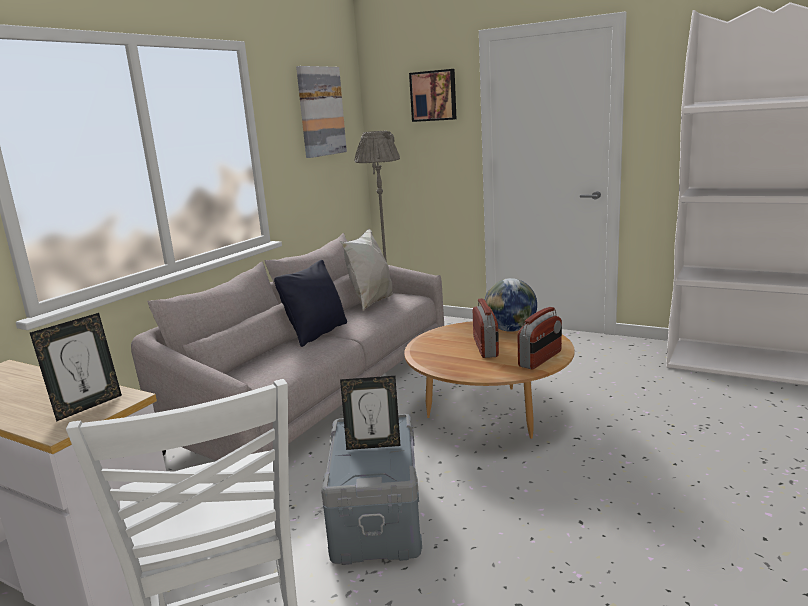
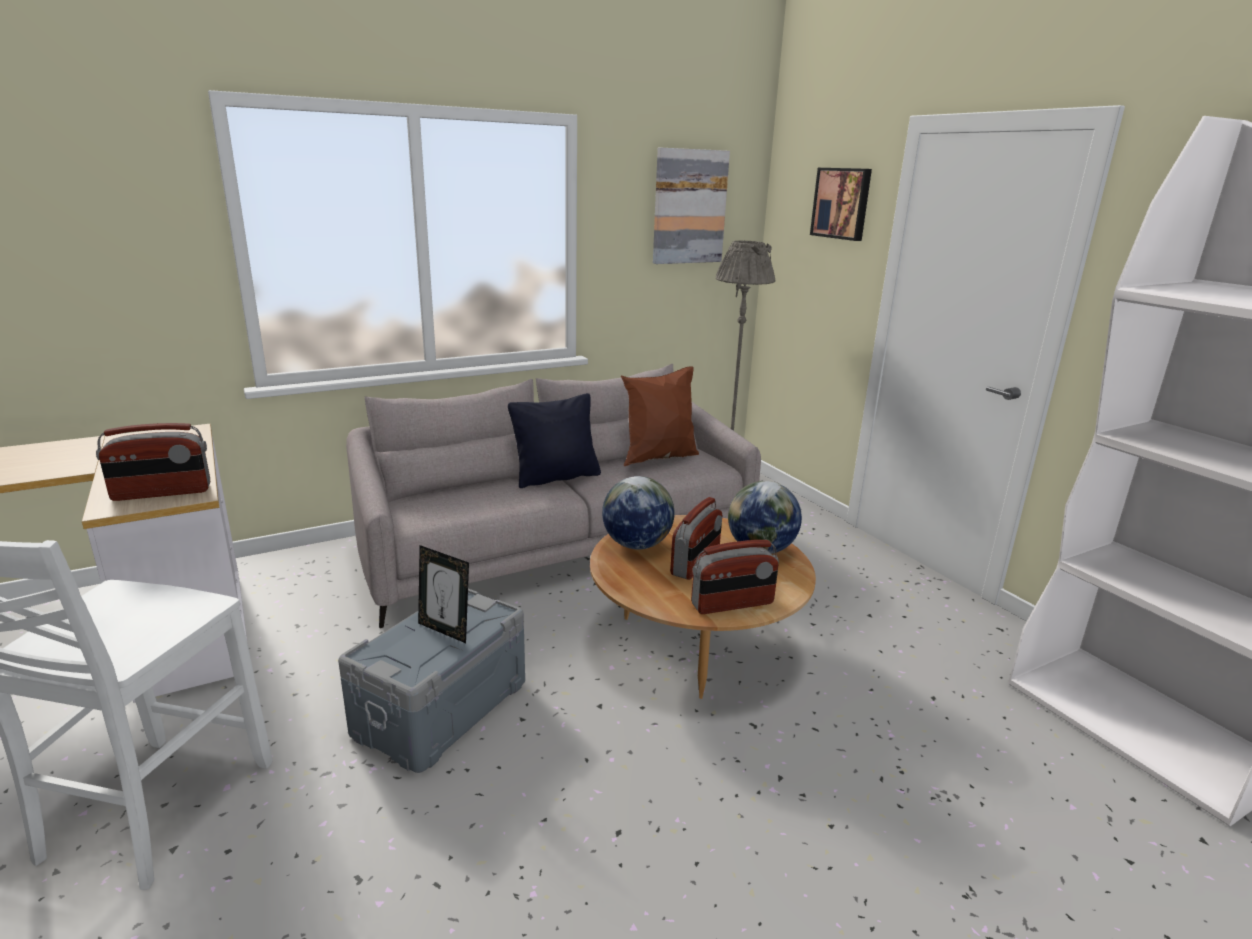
camera: 30 degrees right, 5 degrees up
(87, 406) = (162, 493): picture frame -> radio
(371, 303) = (659, 459): white pillow -> brown pillow
(434, 351) = (636, 545): none -> globe

